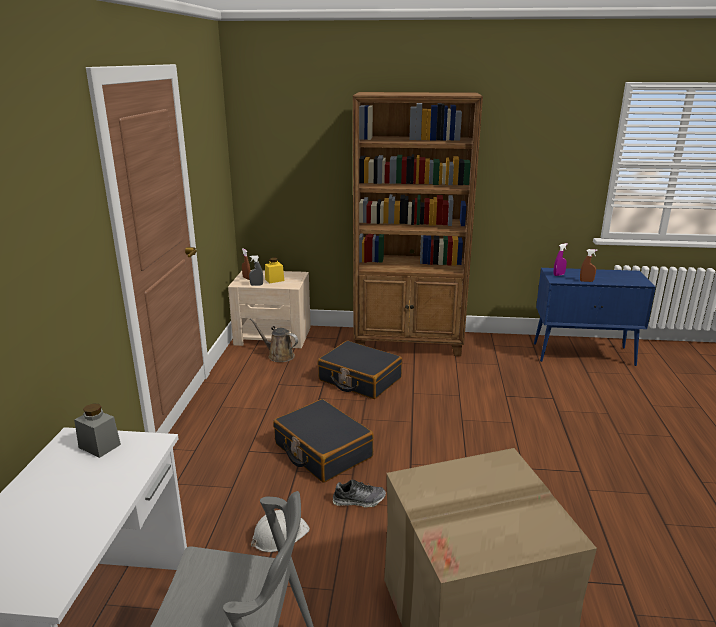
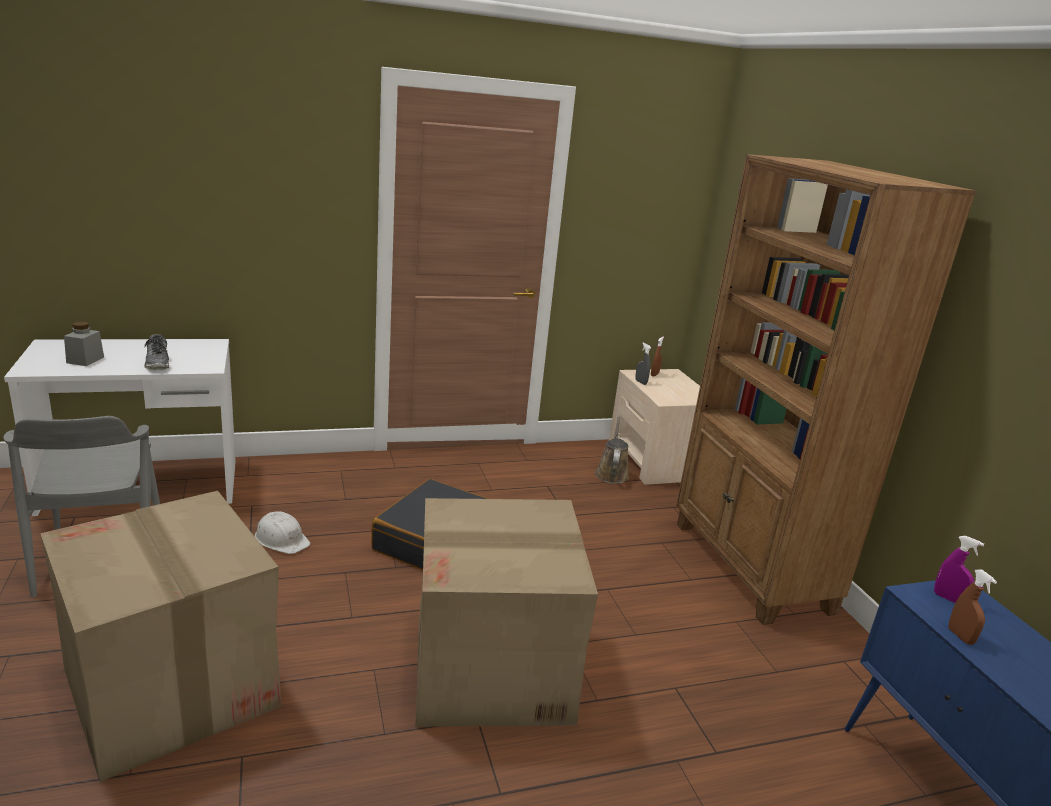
camera: 65 degrees right, 0 degrees up
(99, 446) = (201, 352): grey jar -> grey jar (85, 360)
(274, 280) = (668, 389): yellow jar -> none
(359, 379) = (605, 539): black suitcase -> none
(359, 500) = (350, 579): shoe -> shoe (158, 363)
(478, 452) = (493, 668): none -> cardboard box

